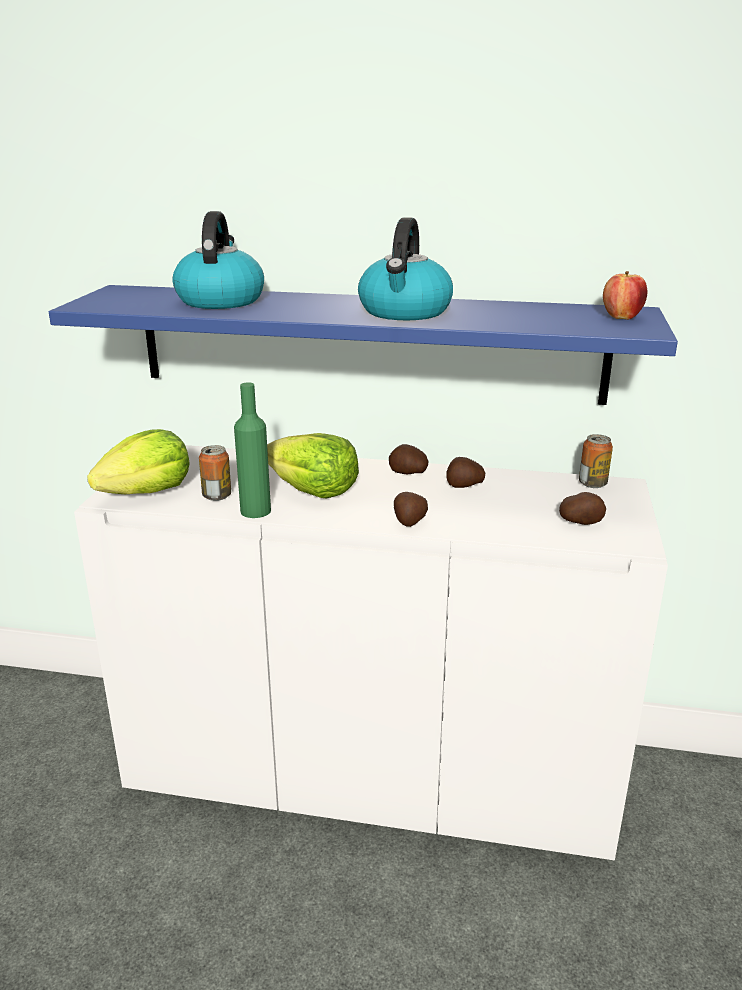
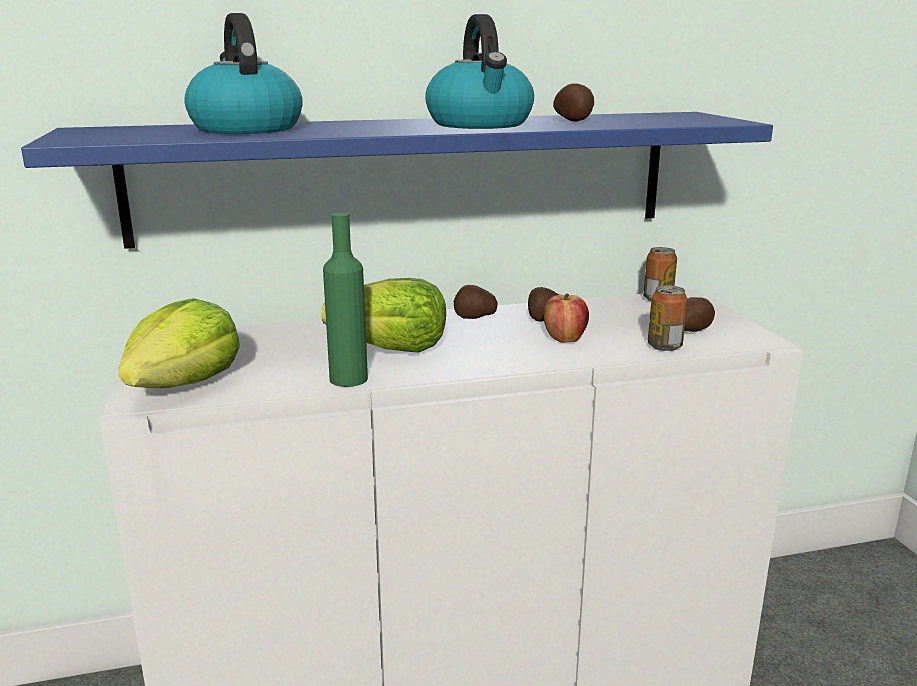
camera: 25 degrees left, 5 degrees down
(217, 496) = (282, 373): can -> can (664, 346)
(409, 522) = (531, 359): potato -> potato (574, 121)
(622, 317) = (688, 117): apple -> apple (565, 339)

